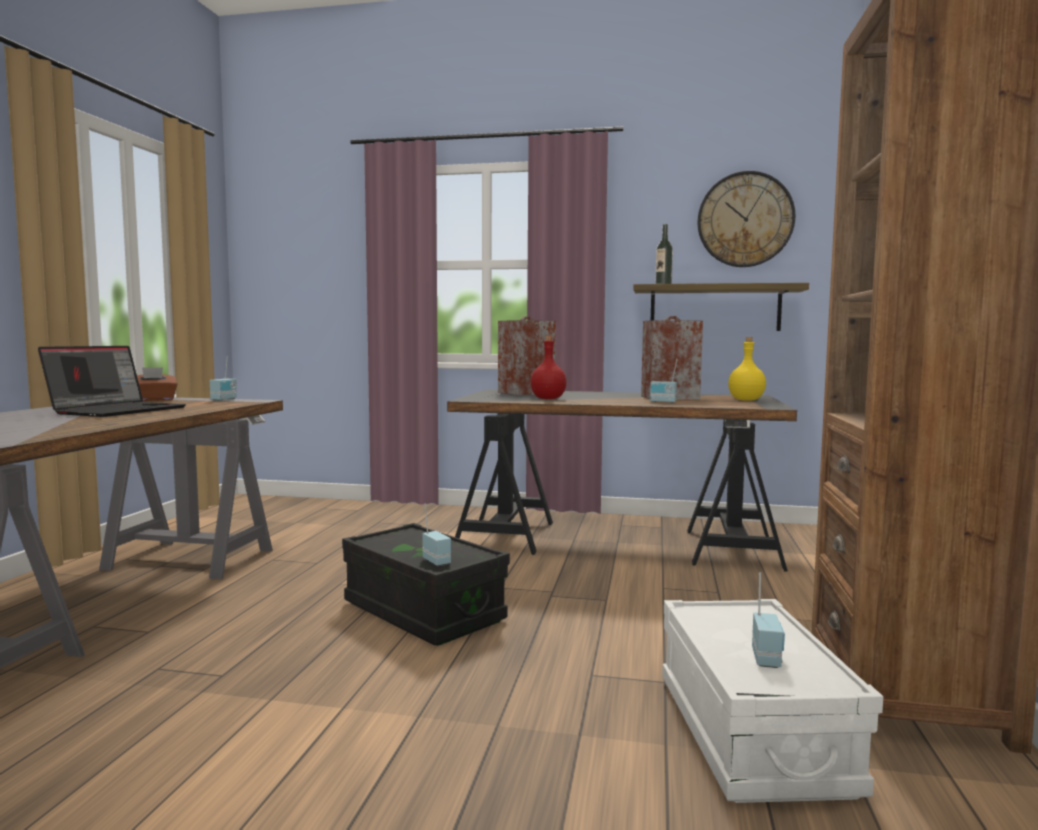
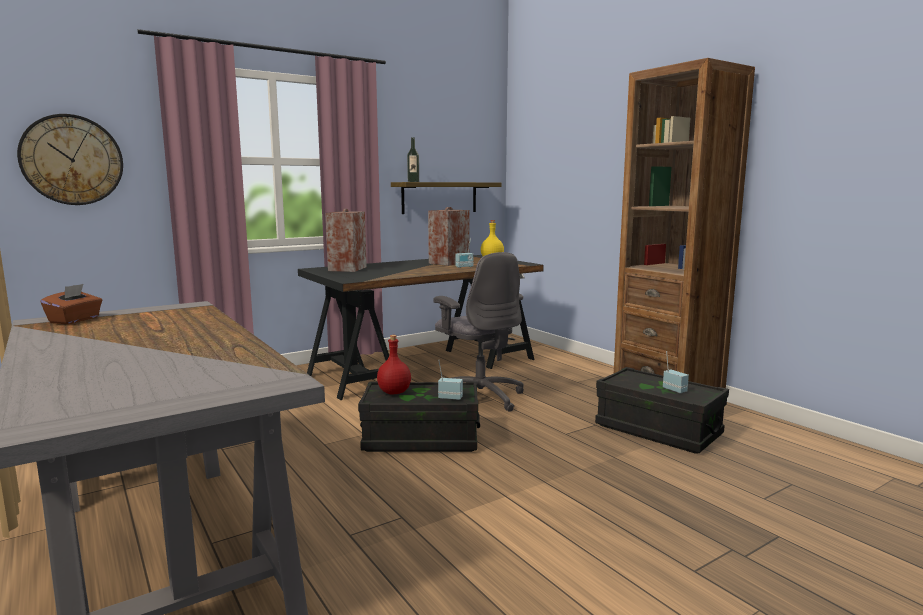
camera: 45 degrees left, 5 degrees up
(118, 410) = (138, 335): laptop -> none
(224, 399) = (153, 308): radio -> none
(547, 399) = (392, 272): red bottle -> red bottle (394, 392)
(594, 592) = (480, 397): none -> grey office chair
(745, 220) = (454, 137): wall clock -> wall clock (72, 160)
(752, 733) = (658, 430): white storage box -> black storage box

